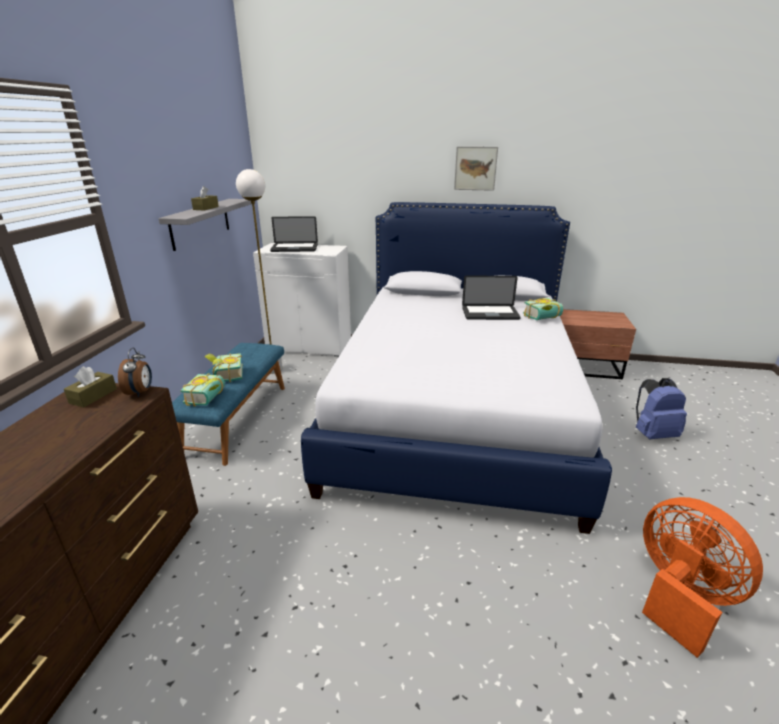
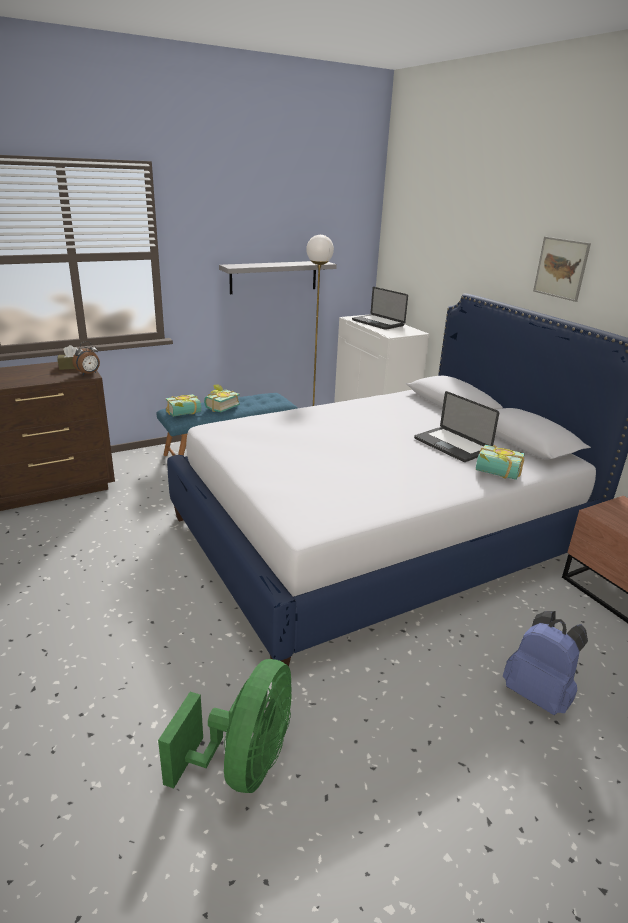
camera: 50 degrees right, 0 degrees up
(206, 208) = (272, 264): brown tissue box -> none
(679, 595) = (243, 764): orange fan -> green fan

